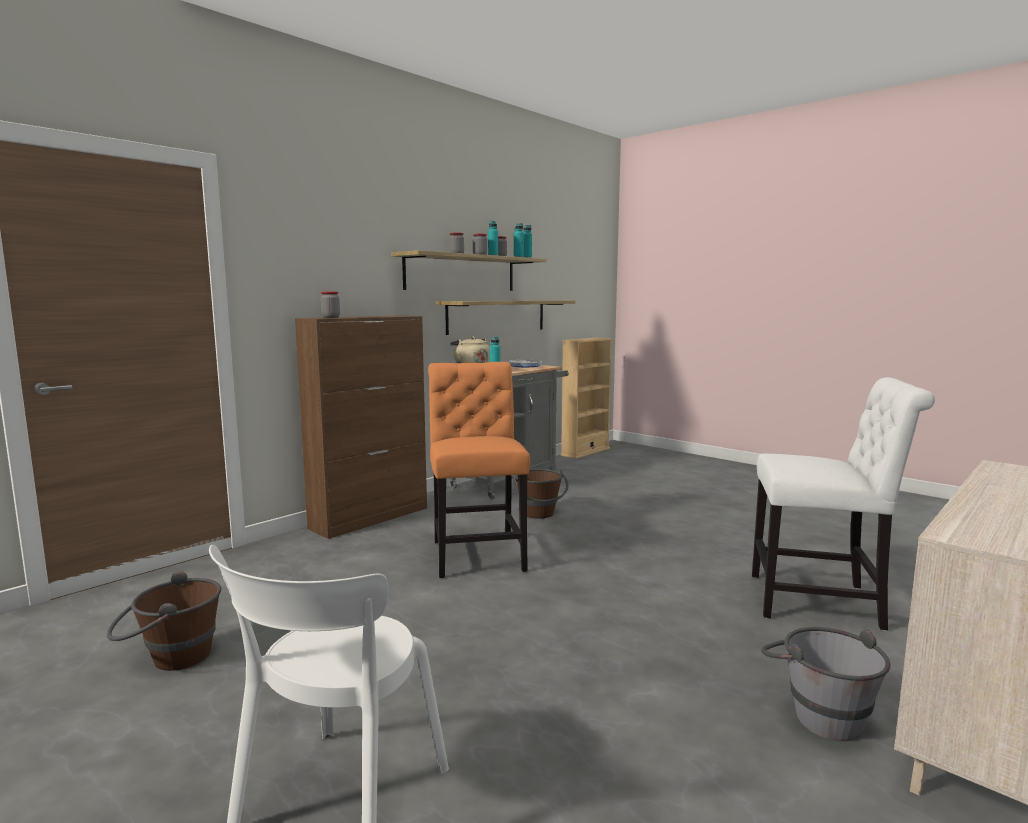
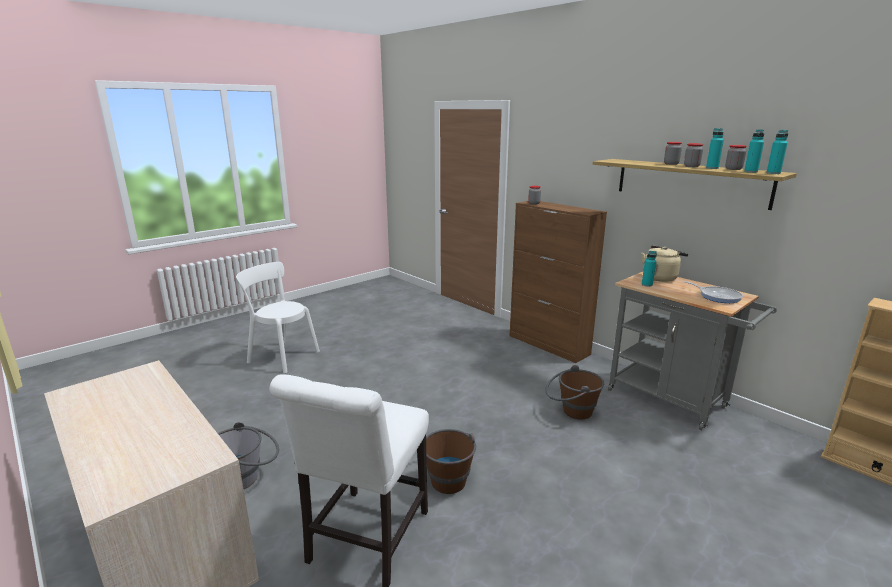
camera: 95 degrees right, 10 degrees up
(169, 658) = (384, 320): brown bucket -> brown bucket (446, 476)
(477, 553) = (484, 382): orange chair -> none
(497, 316) = (738, 235): shelf -> none

